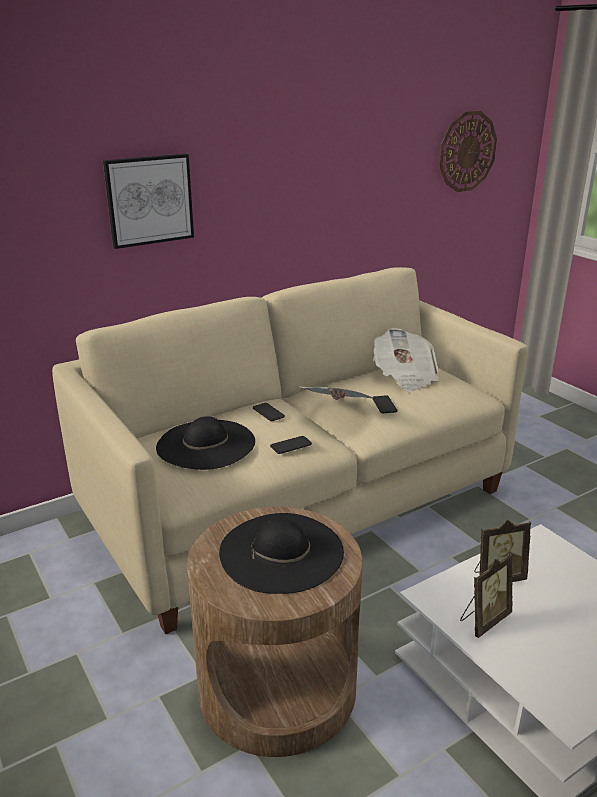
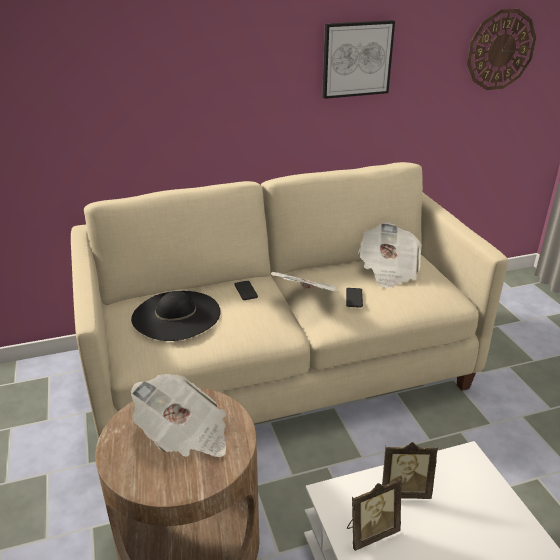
camera: 15 degrees right, 5 degrees up
(149, 200) = (162, 88): picture -> picture (356, 59)
(281, 552) = (185, 435): black hat -> newspaper
(291, 445) = (248, 327): phone -> none

